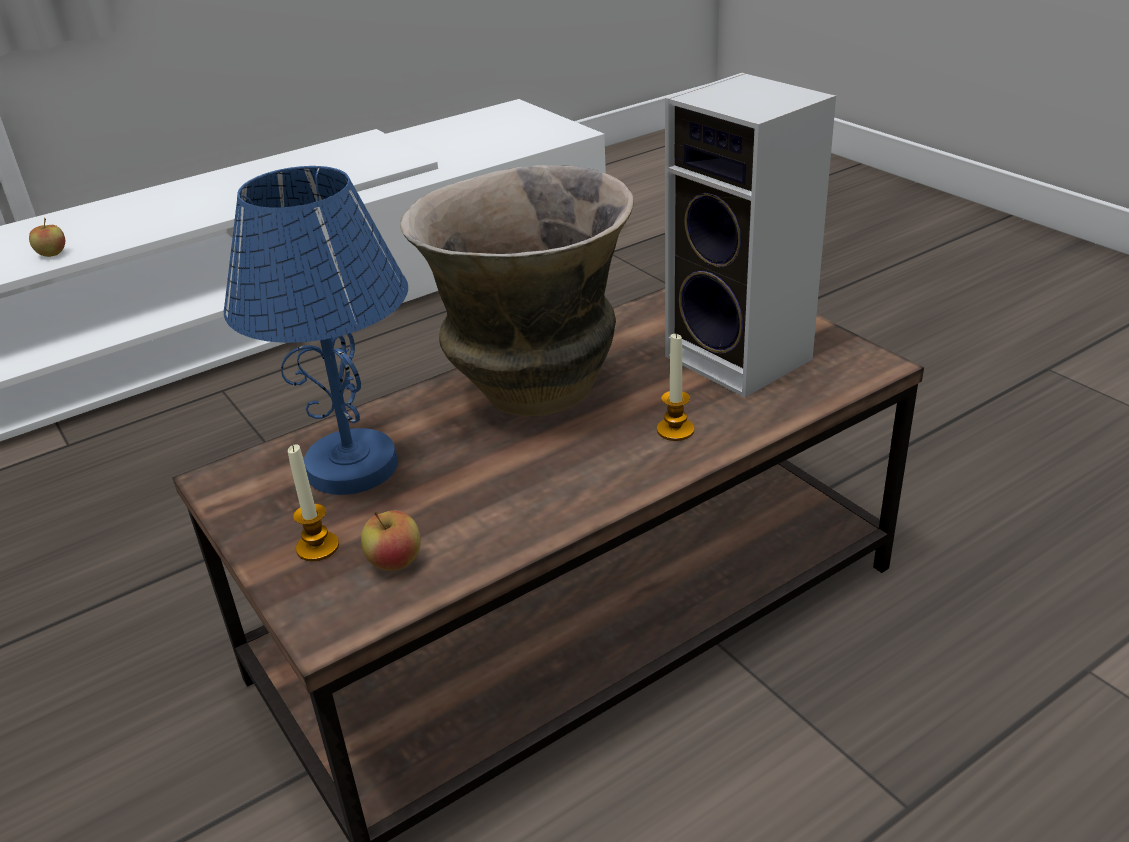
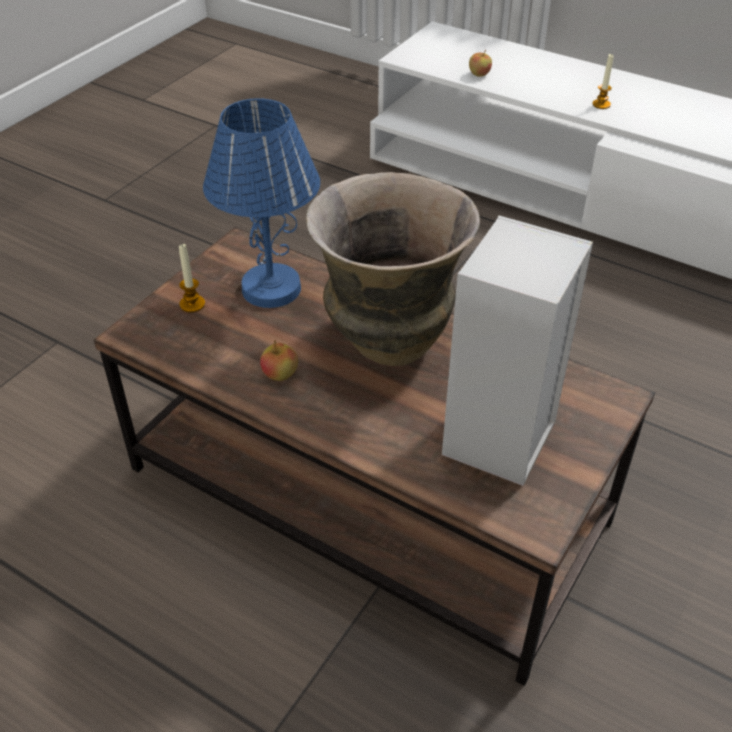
camera: 65 degrees right, 10 degrees up
(395, 562) = (189, 339): apple -> apple (280, 375)
(675, 430) = (378, 425): candle -> candle (601, 104)

